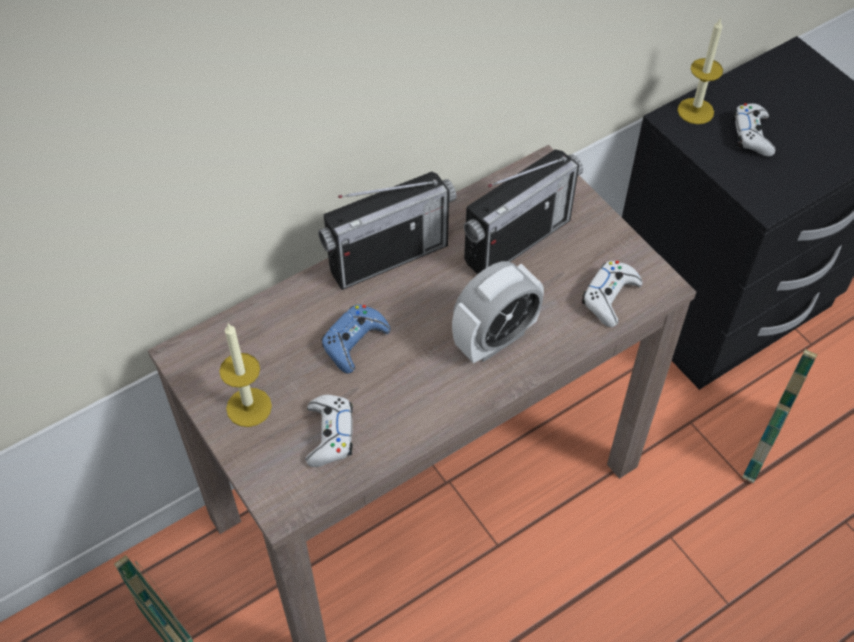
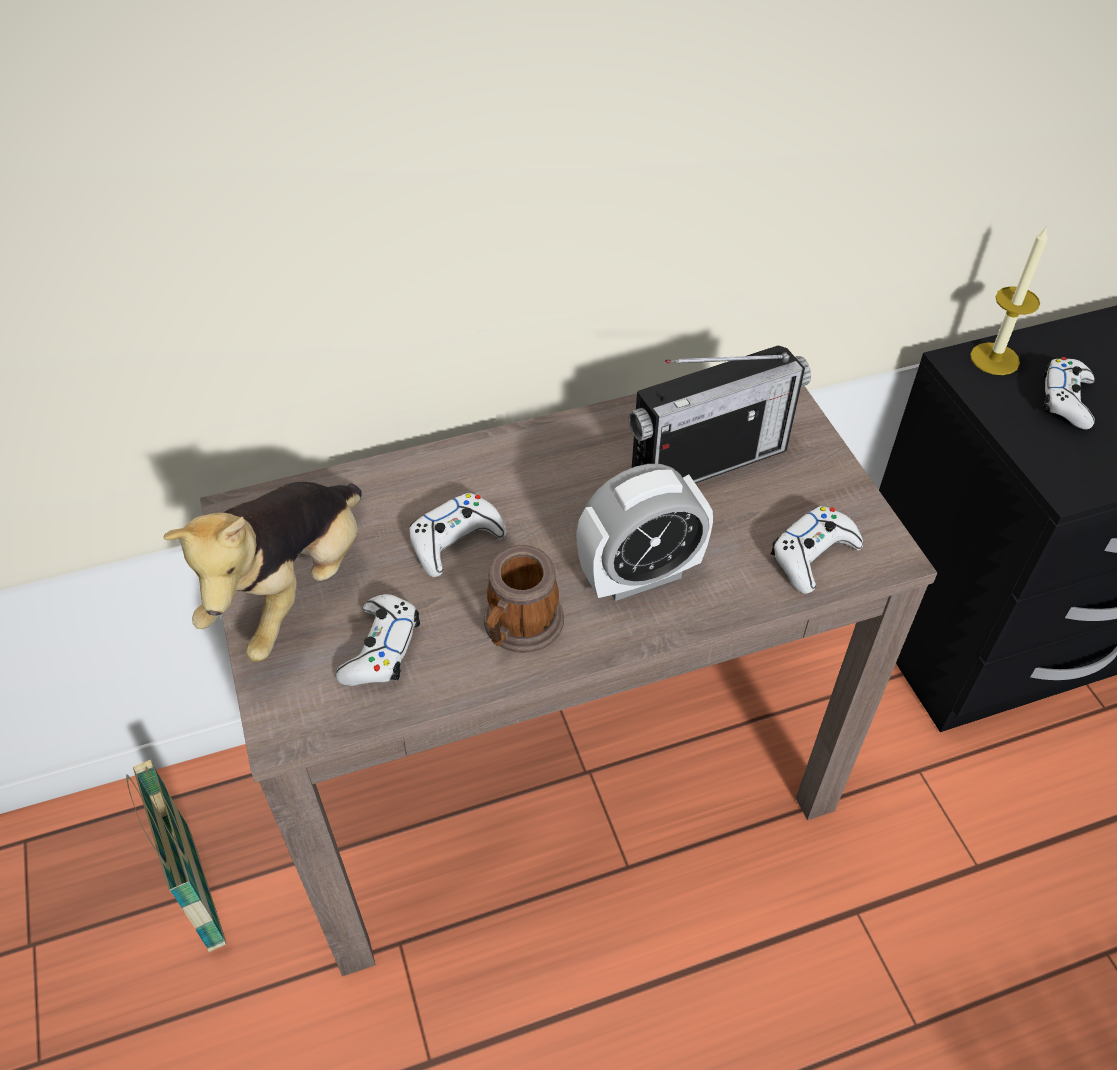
camera: 15 degrees right, 5 degrees down
(249, 407) = (292, 591): candle -> plush toy
(354, 342) = (455, 541): blue game controller -> white game controller
(388, 257) = (535, 449): radio -> none
(422, 397) = (519, 628): none -> mug
(764, 445) = (1013, 823): basket -> none

